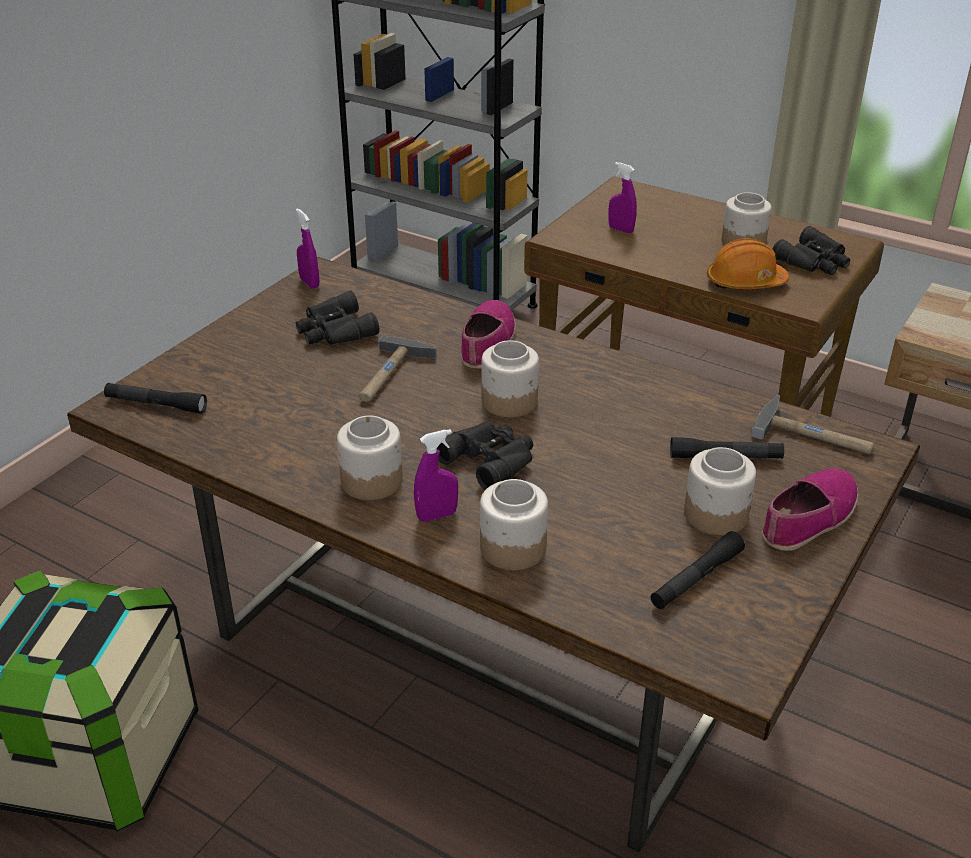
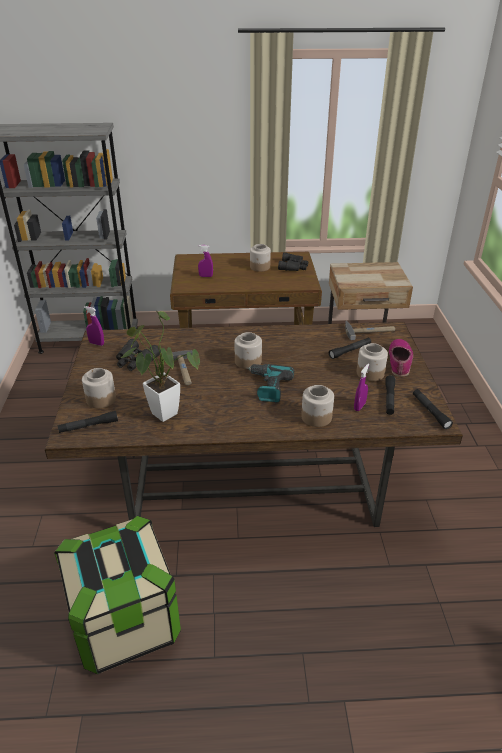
camera: 35 degrees left, 0 degrees up
(278, 426) = (161, 411): none -> potted plant
(371, 481) = (230, 416): jar -> jar (101, 399)
(437, 516) = (273, 418): purple spray bottle -> purple spray bottle (359, 406)
(487, 342) = (210, 341): shoe -> none
(491, 459) = (268, 387): black binoculars -> power drill
(745, 282) = (278, 283): orange hard hat -> none
(753, 643) = (430, 412): none -> black flashlight

